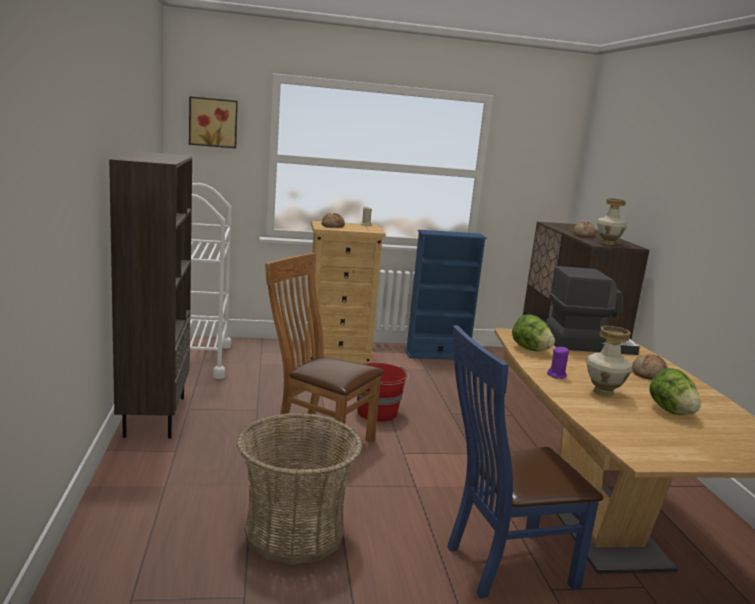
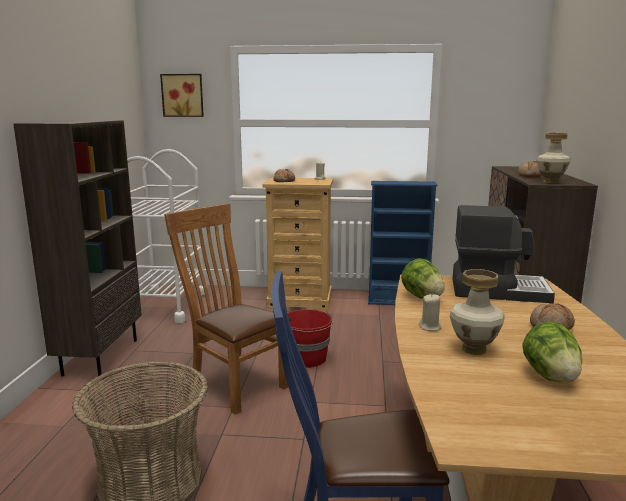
camera: 15 degrees right, 0 degrees up
(557, 375) = (430, 327): purple candle -> beige candle

